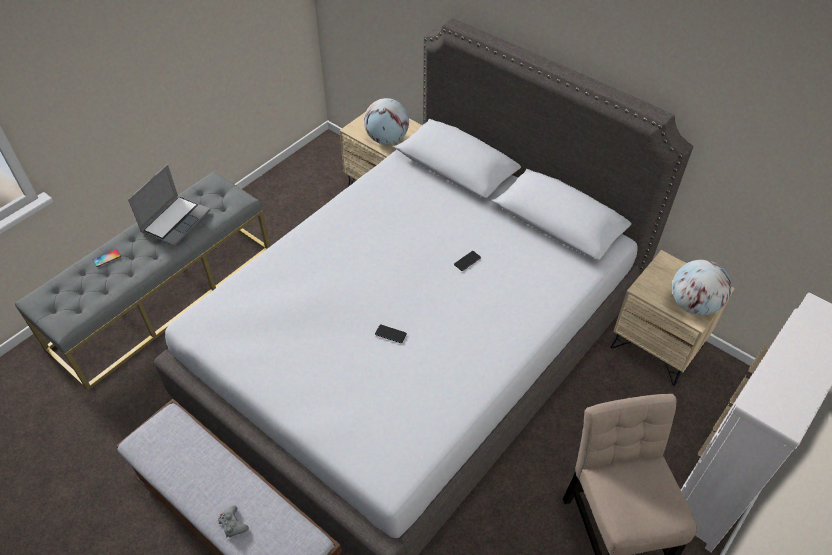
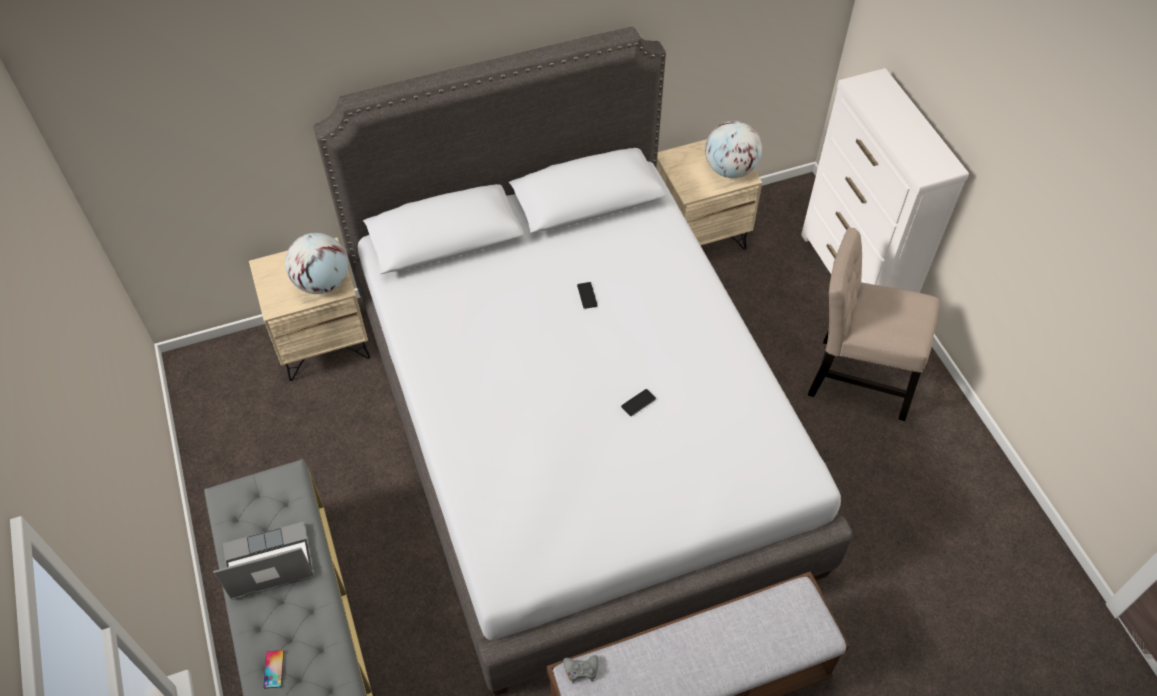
camera: 60 degrees left, 5 degrees up
(175, 221) = (268, 564): laptop -> laptop turned 75 degrees counterclockwise
(233, 524) = (746, 656): grey game controller -> grey game controller (581, 670)

